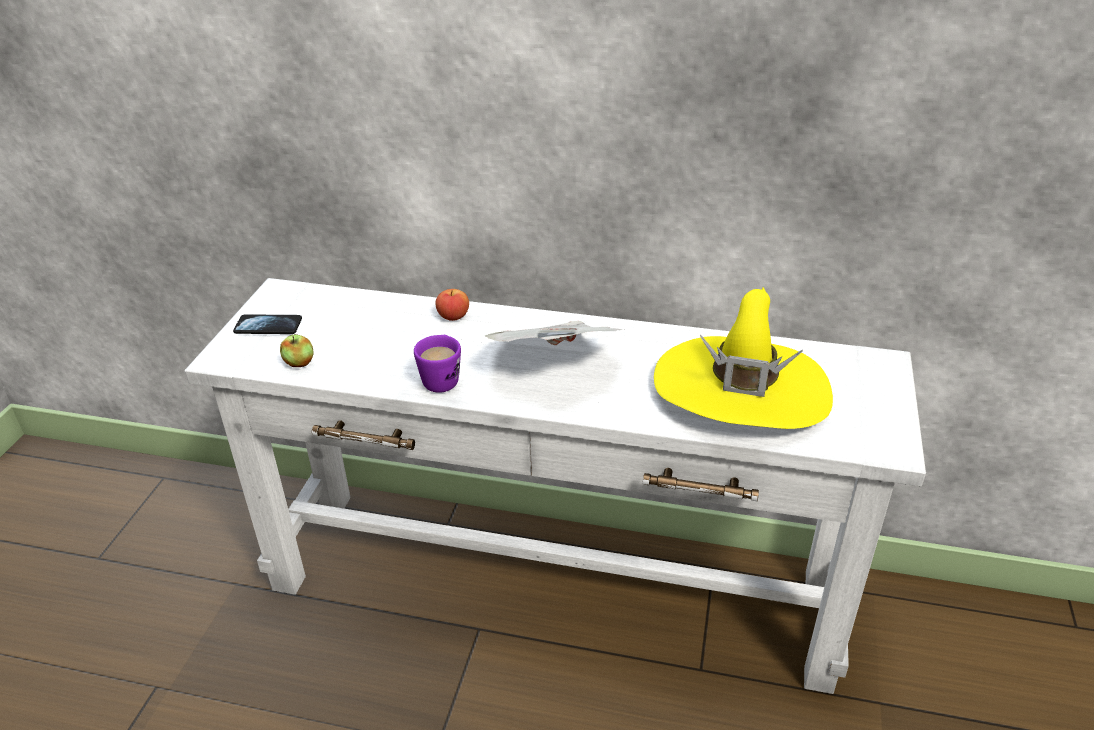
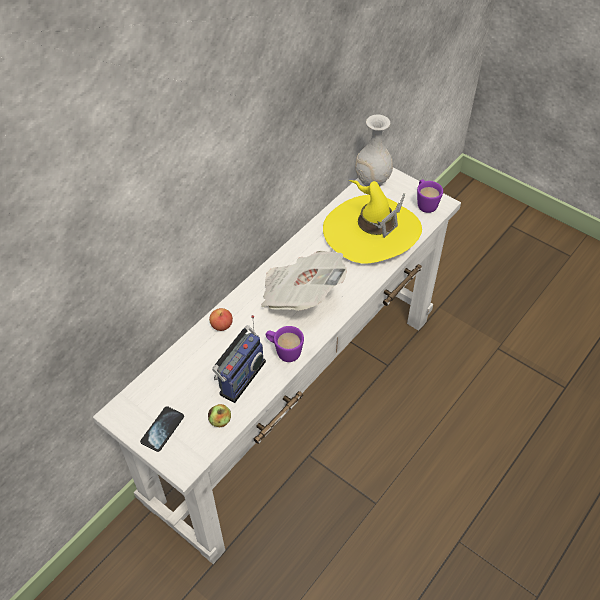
camera: 65 degrees left, 15 degrees up
(378, 356) = (239, 376): none -> radio
(856, 358) = (372, 180): none -> white vase
(869, 429) = (425, 203): none -> purple mug

